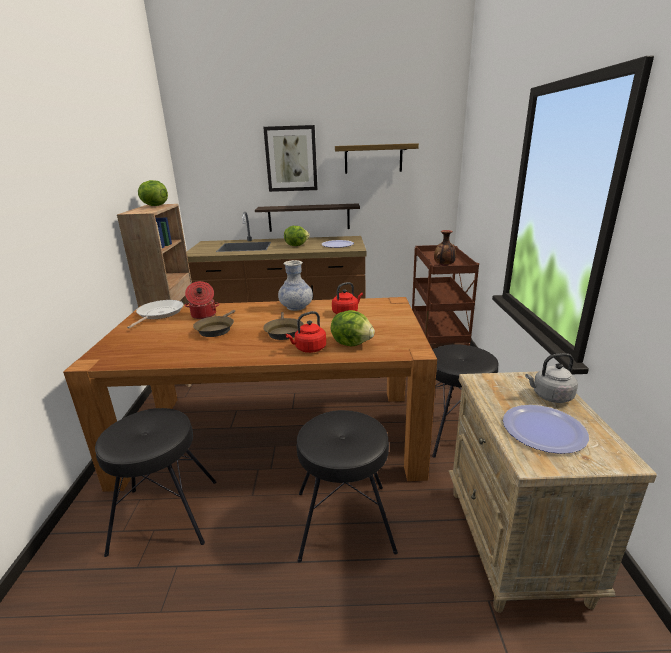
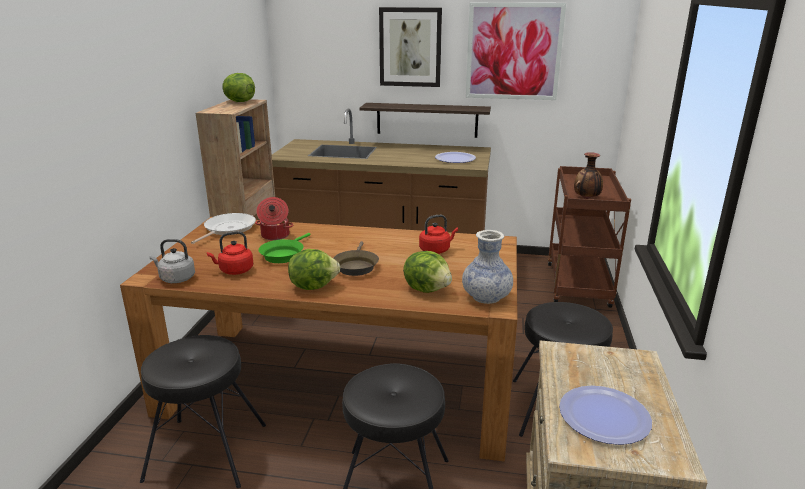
camera: 10 degrees right, 0 degrees up
(216, 329) = (284, 254): brown frying pan -> green frying pan
(296, 245) = (404, 155): lettuce -> lettuce (313, 286)
(296, 307) = (381, 237): vase -> vase (486, 297)
(309, 349) = (376, 290): red kettle -> red kettle (234, 271)
(373, 158) = (513, 52): shelf -> picture
(550, 396) = (633, 380): grey kettle -> grey kettle (175, 278)

